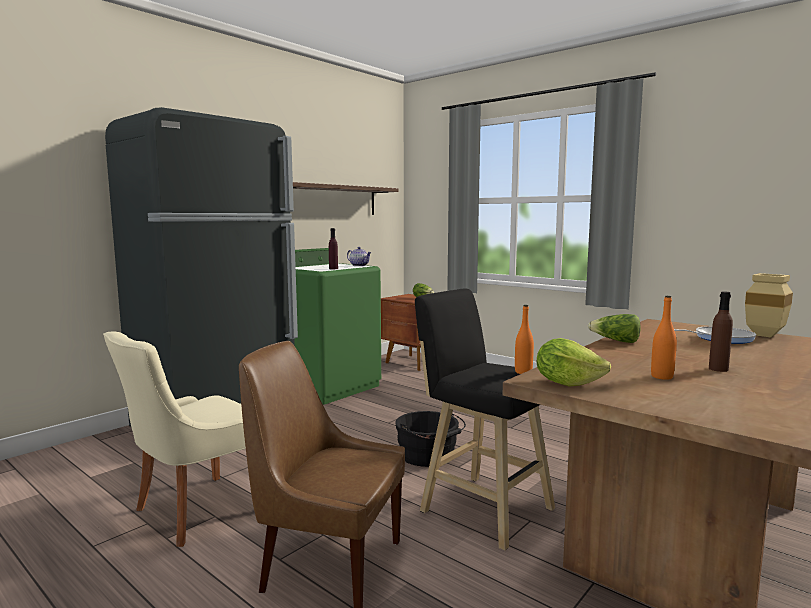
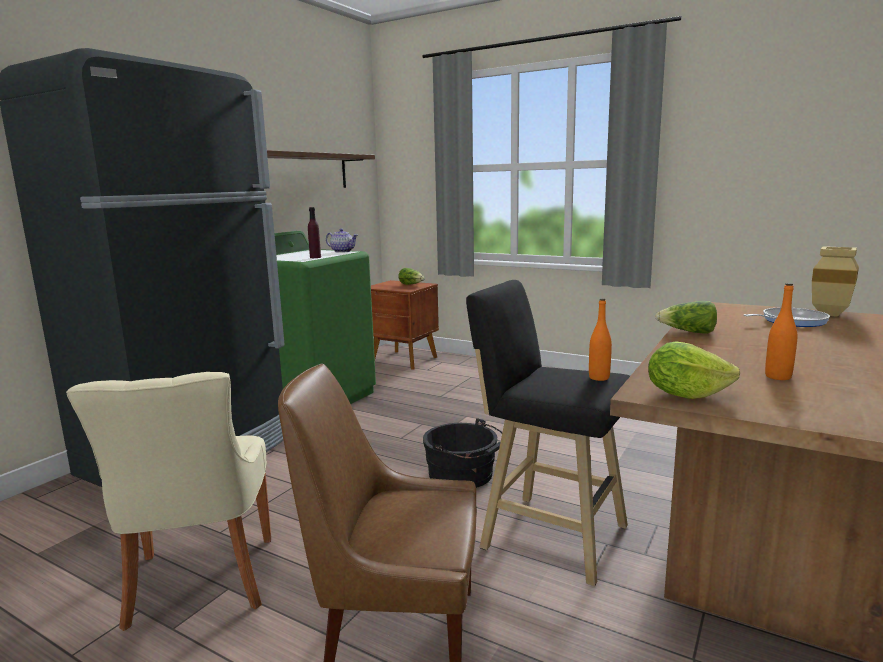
camera: 10 degrees left, 5 degrees up
(196, 511) = (200, 584): beige chair -> beige chair turned 45 degrees counterclockwise
(718, 369) = (825, 361): brown bottle -> none

